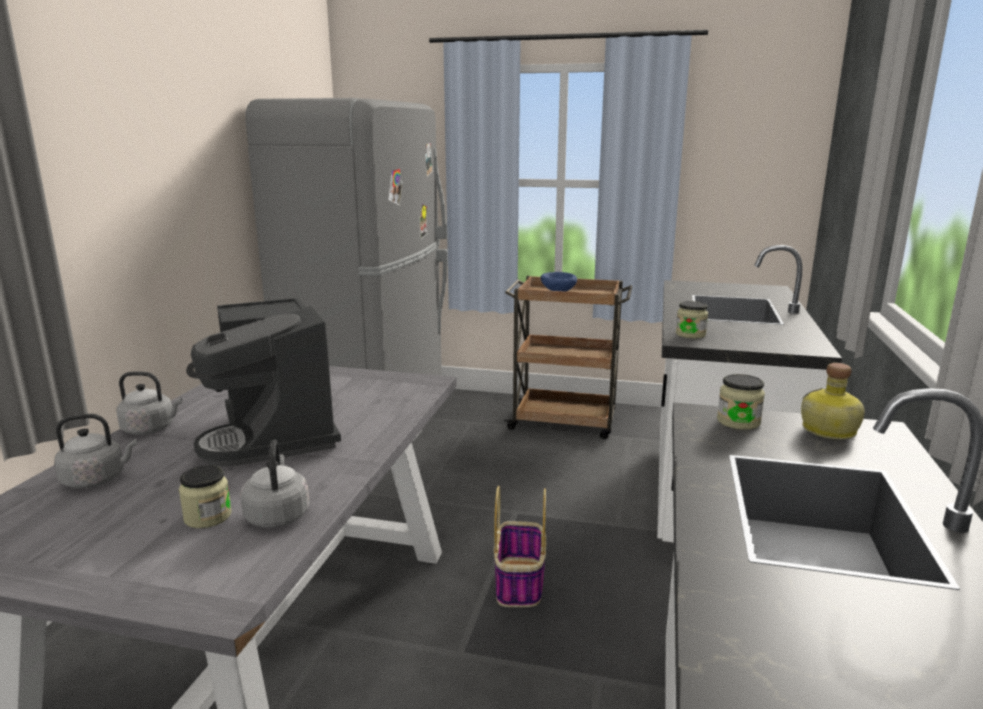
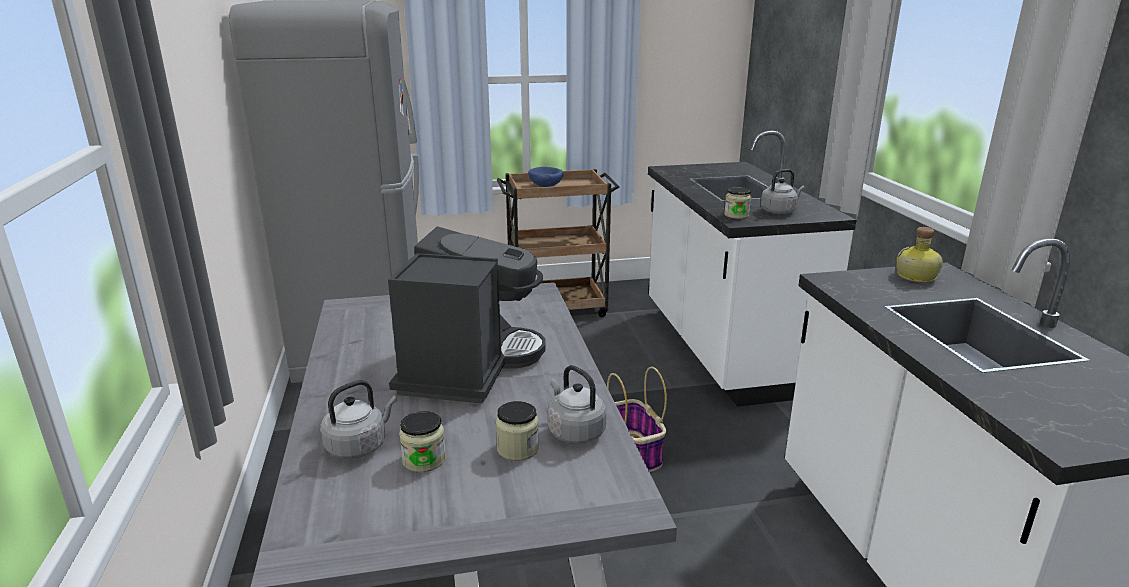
camera: 25 degrees left, 5 degrees up
(151, 429) = (336, 388): grey kettle -> grey kettle (779, 211)
(274, 434) = (468, 366): coffee machine -> coffee machine turned 120 degrees counterclockwise
(738, 421) = (859, 281): jar -> jar (424, 460)

